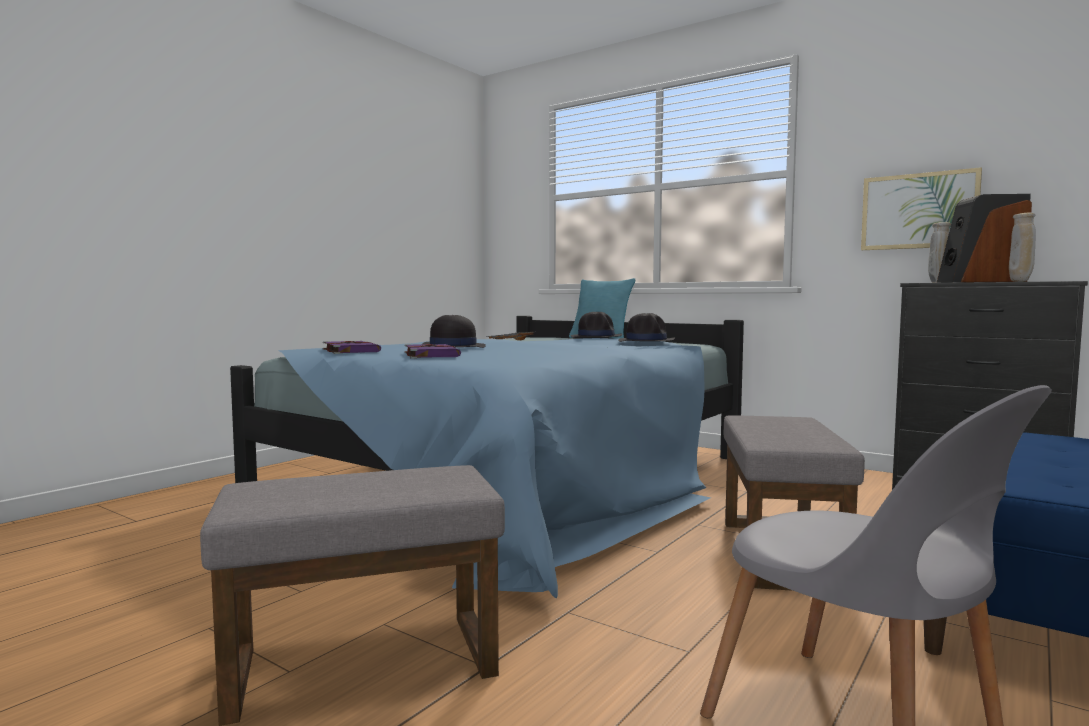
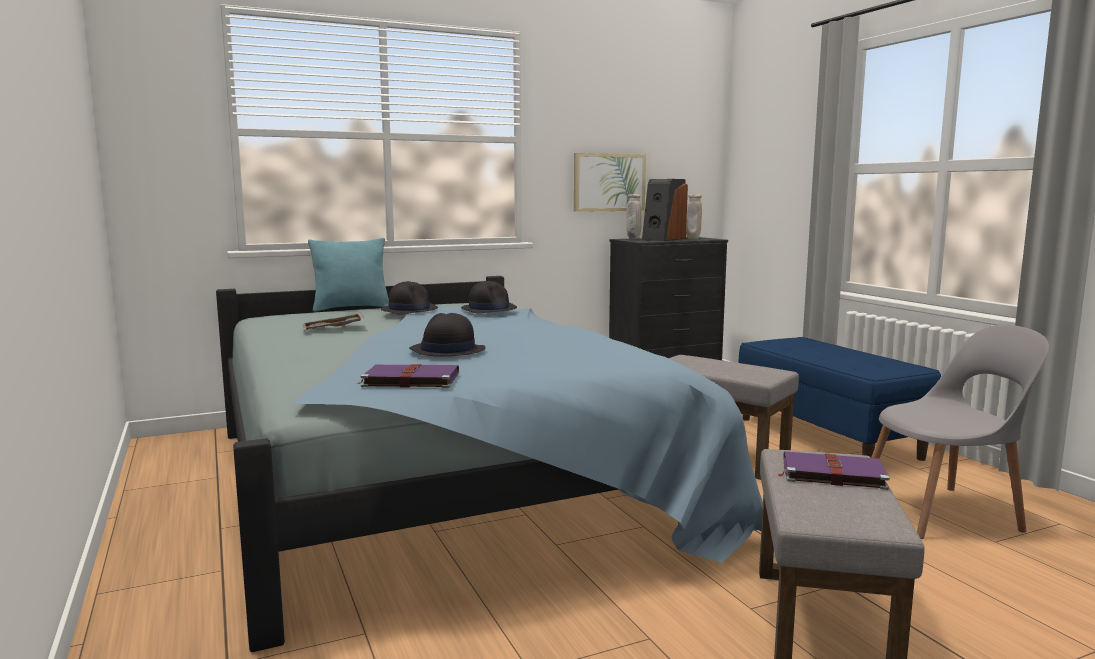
camera: 60 degrees left, 5 degrees up
(431, 354) = (522, 364): purple book -> purple book (831, 473)

